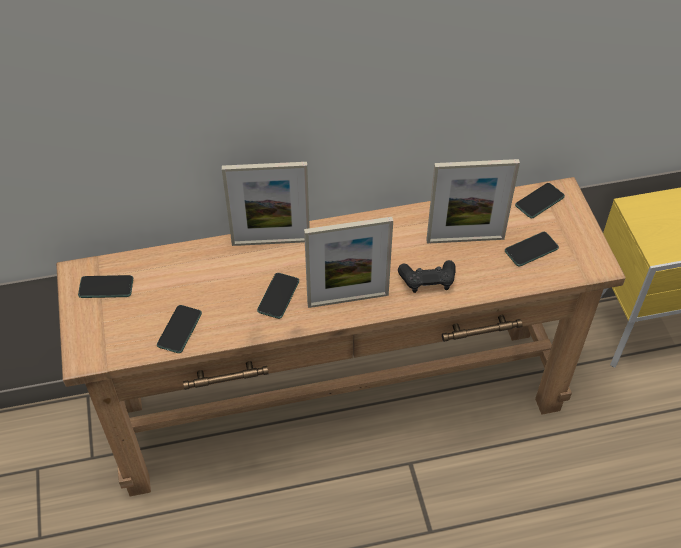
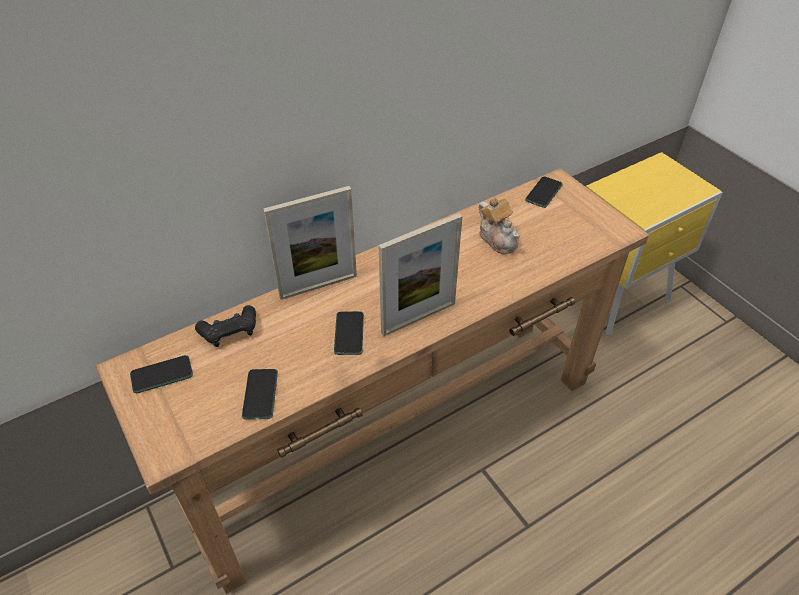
camera: 20 degrees left, 5 degrees down
(427, 280) = (483, 281): black game controller -> black game controller (230, 331)
(465, 239) = (498, 238): picture frame -> teapot
(531, 250) = (559, 232): phone -> none

